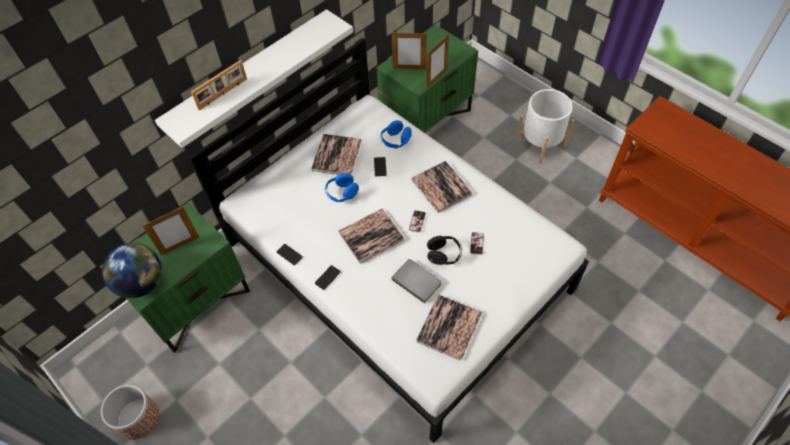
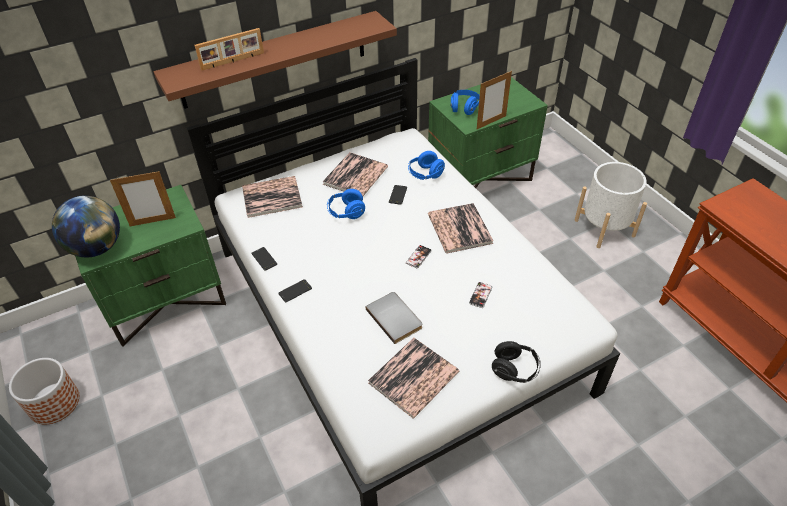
camera: 15 degrees right, 10 degrees down
(250, 76) = (274, 60): white shelf -> brown shelf
(371, 236) = (361, 260): book -> book (272, 197)
(409, 68) = (464, 108): picture frame -> blue headphones
(444, 255) = (437, 298): black headphones -> black headphones (514, 370)

